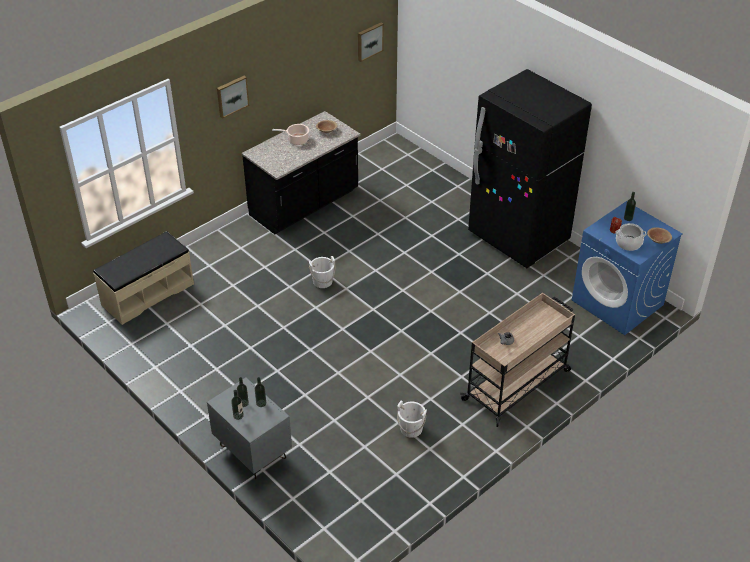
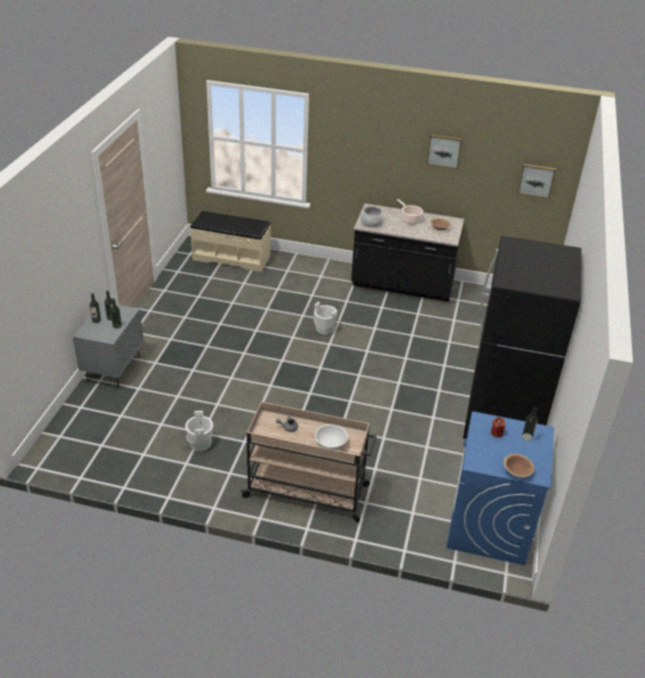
camera: 55 degrees right, 5 degrees down
(232, 96) = (367, 145): picture -> picture (444, 151)
(542, 327) = (330, 444): none -> white bowl
(628, 243) = (487, 450): cooking pot -> cooking pot (371, 223)

